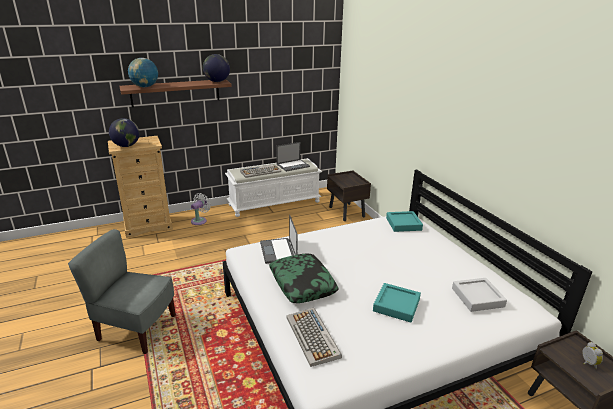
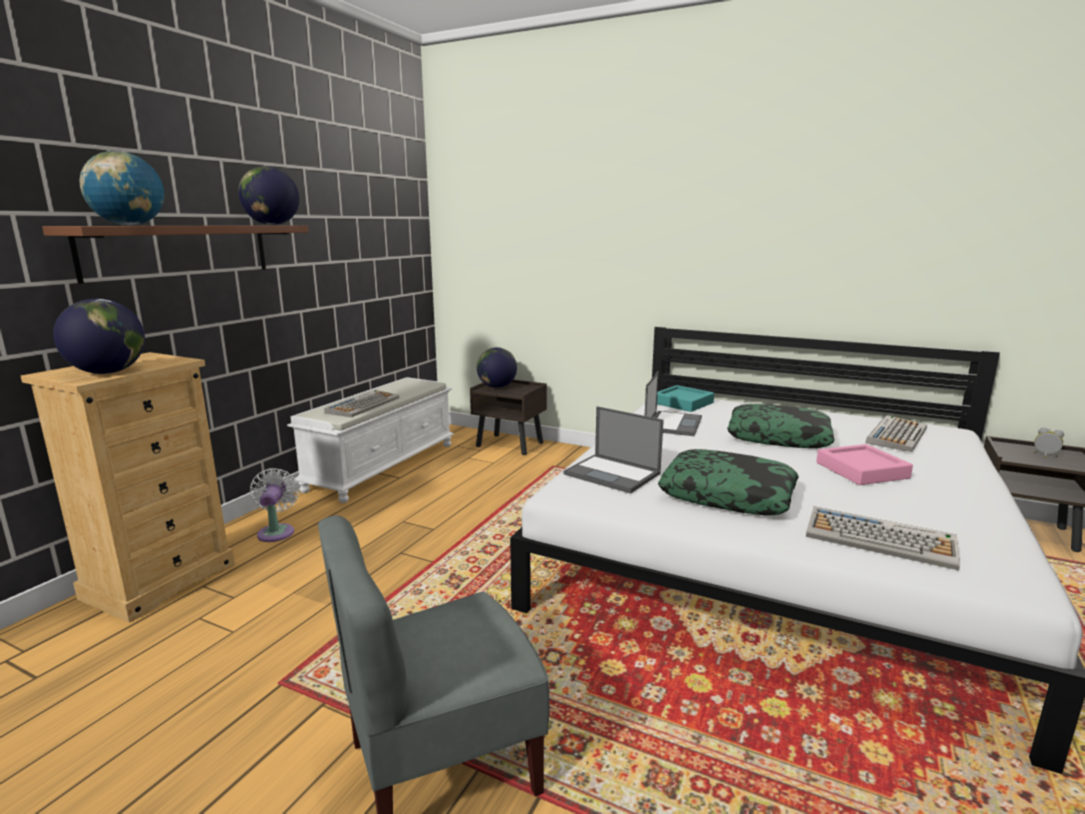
camera: 40 degrees left, 10 degrees down
(293, 165) = (402, 388): laptop -> laptop (673, 423)
(344, 177) = (497, 387): none -> globe
(396, 305) = (861, 470): turquoise tray -> pink tray
(404, 267) = (778, 437): none -> pillow
(477, 297) = (896, 435): grey tray -> keyboard

